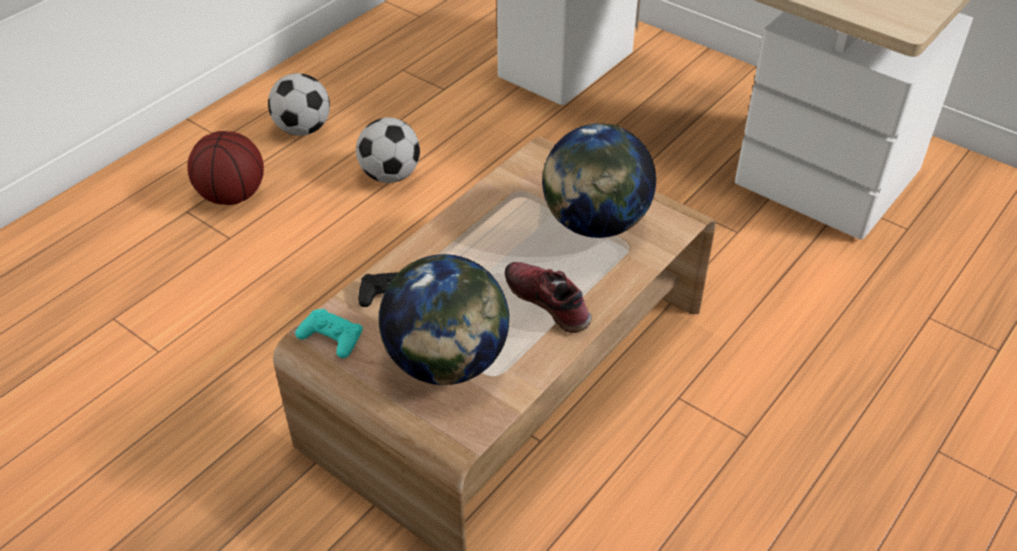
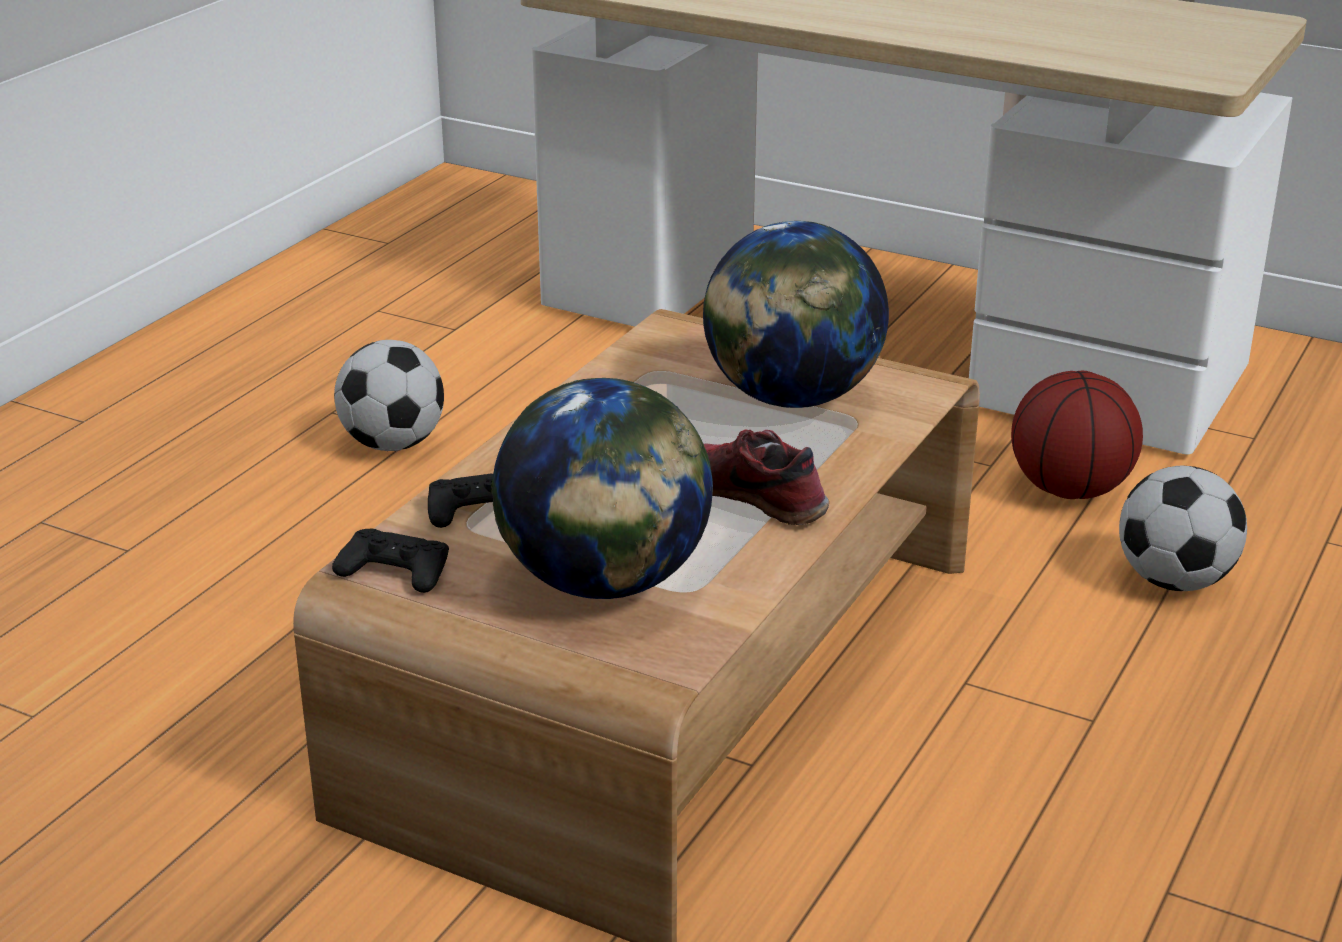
camera: 10 degrees left, 15 degrees down
(233, 195) = (120, 493): basketball -> basketball (1070, 489)
(304, 129) = (225, 397): football -> football (1175, 581)
(331, 337) = (395, 571): turquoise game controller -> black game controller

